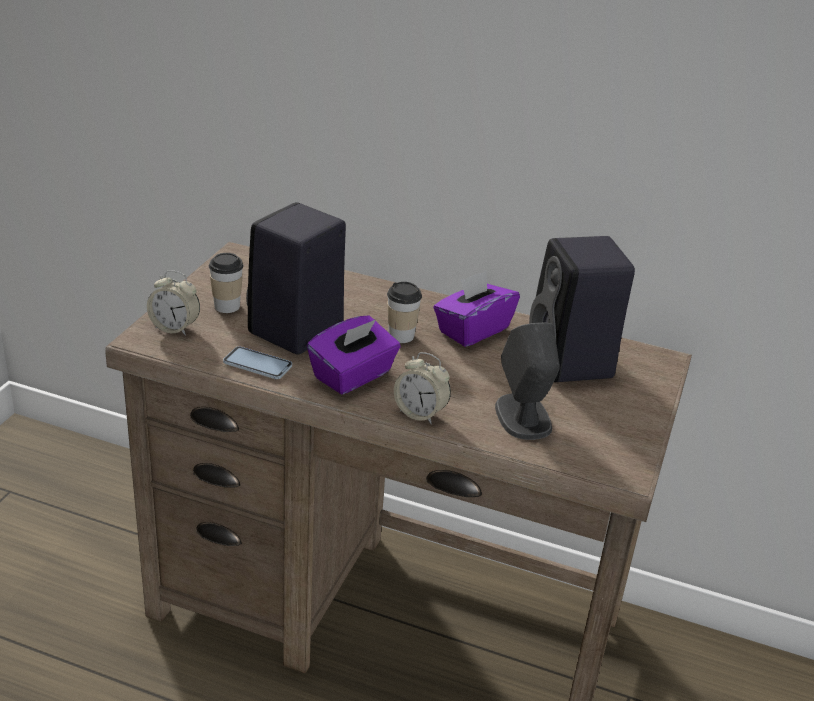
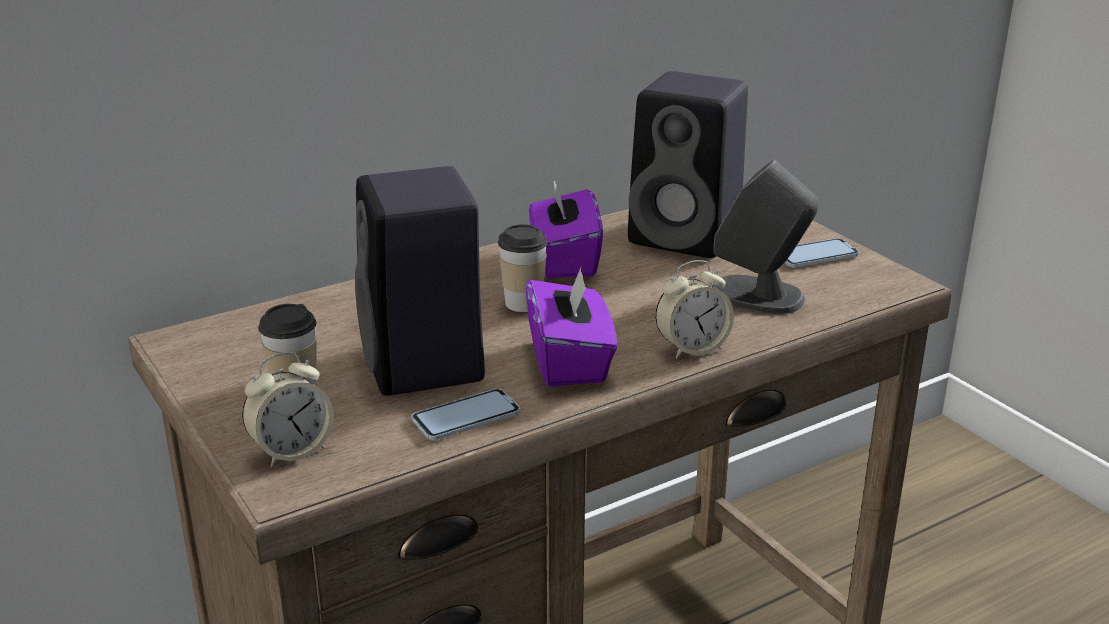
camera: 50 degrees left, 5 degrees down
(617, 423) = (815, 255): none -> phone

